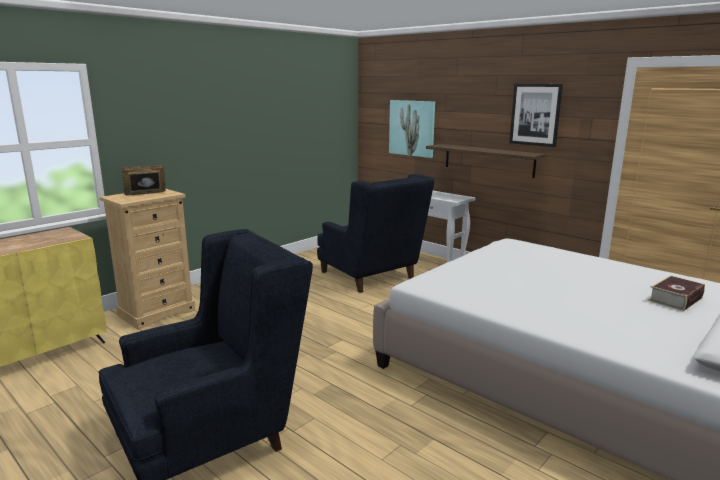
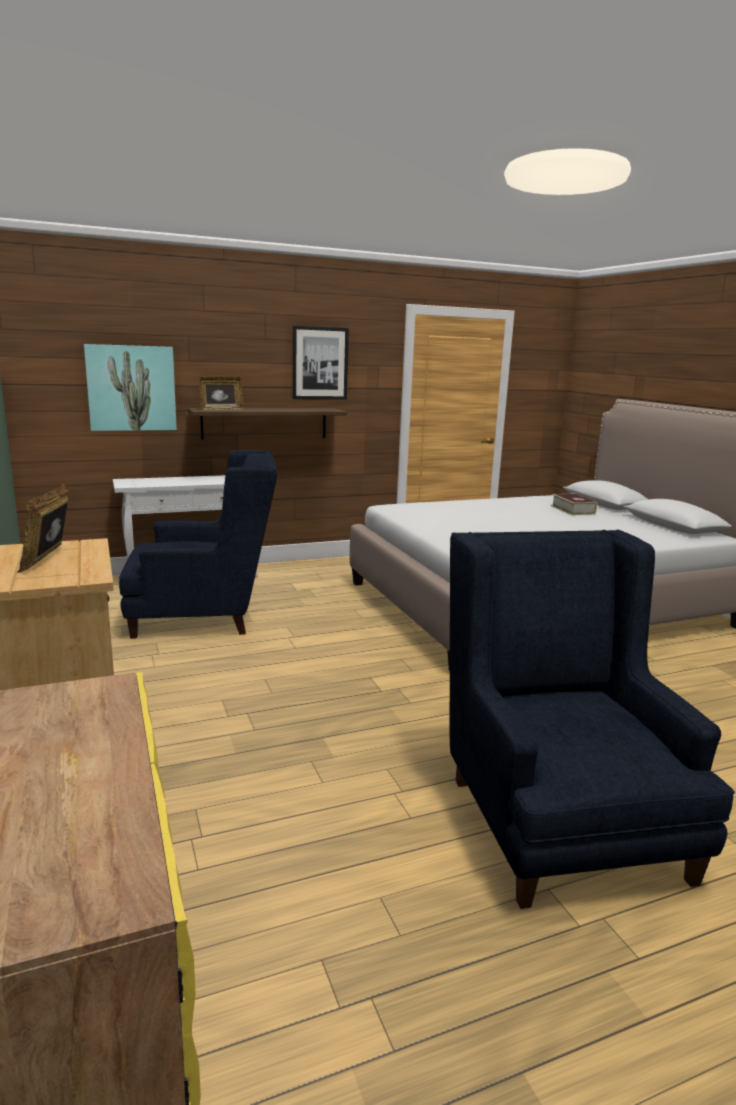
camera: 65 degrees left, 0 degrees up
(450, 146) = (221, 409): none -> picture frame

